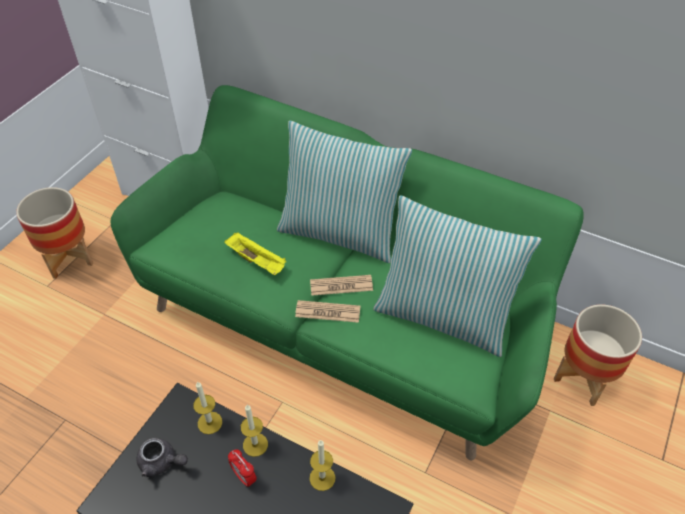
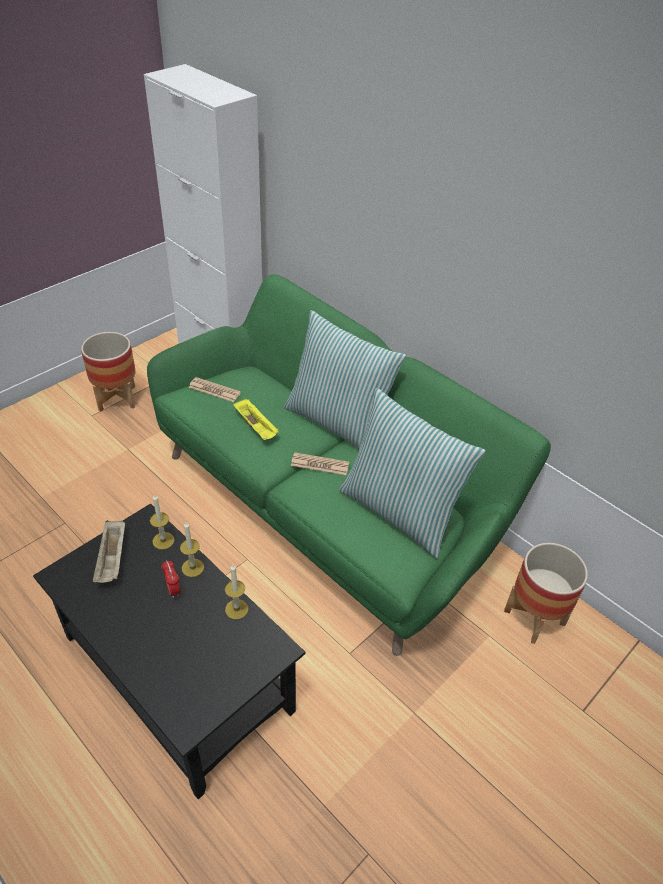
camera: 15 degrees right, 5 degrees down
(161, 462) = (112, 559): grey teapot -> beige tray
(328, 312) = (299, 482): newspaper -> newspaper (214, 390)

